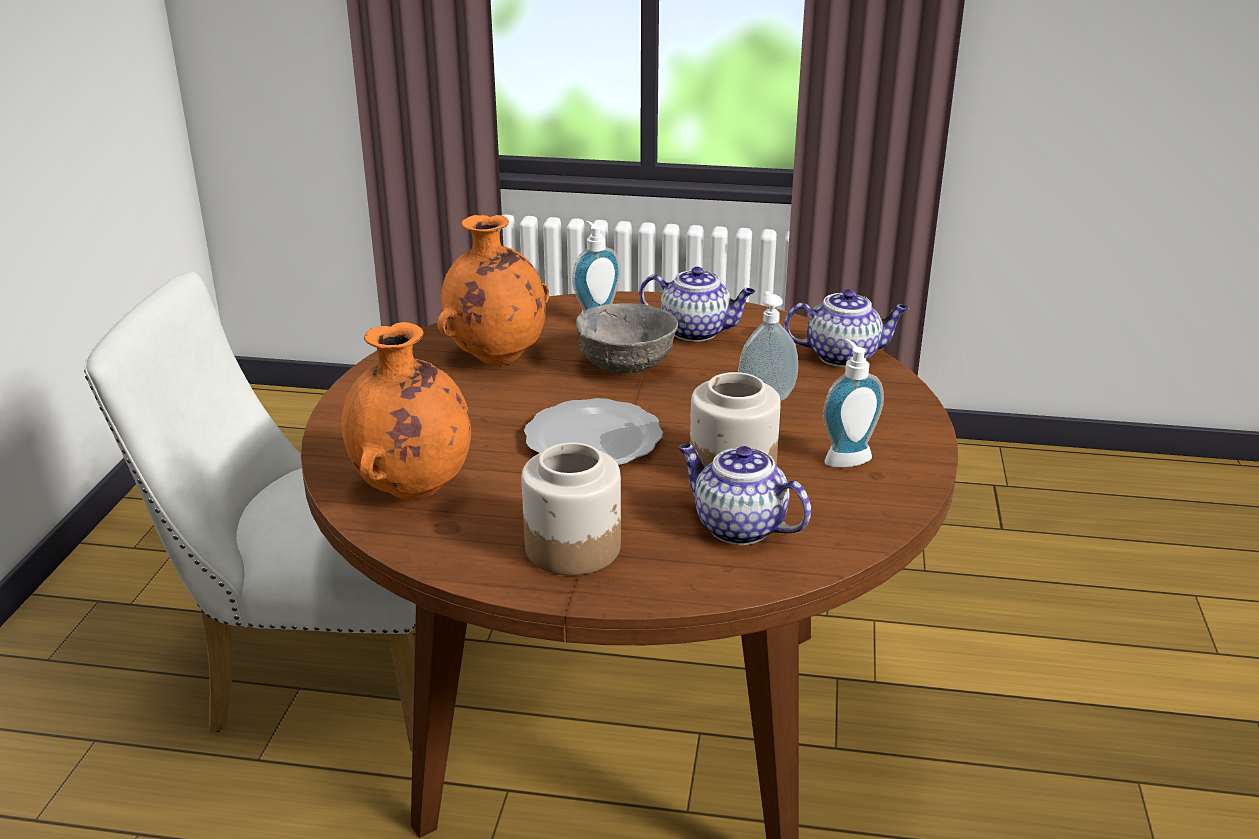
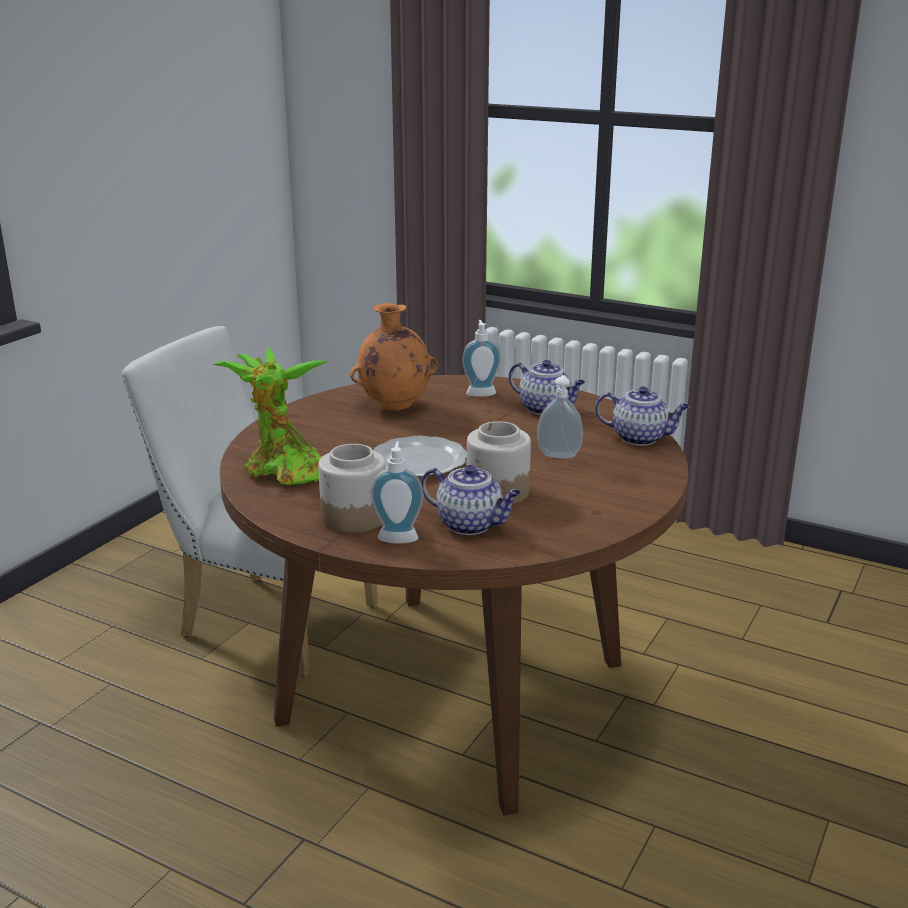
camera: 20 degrees right, 5 degrees down
(413, 491) = (281, 471): orange vase -> potted plant
(625, 366) = (477, 422): grey bowl -> none
(737, 527) = (471, 525): teapot -> teapot turned 150 degrees clockwise
(845, 457) = (583, 498): soap dispenser -> soap dispenser (398, 536)

